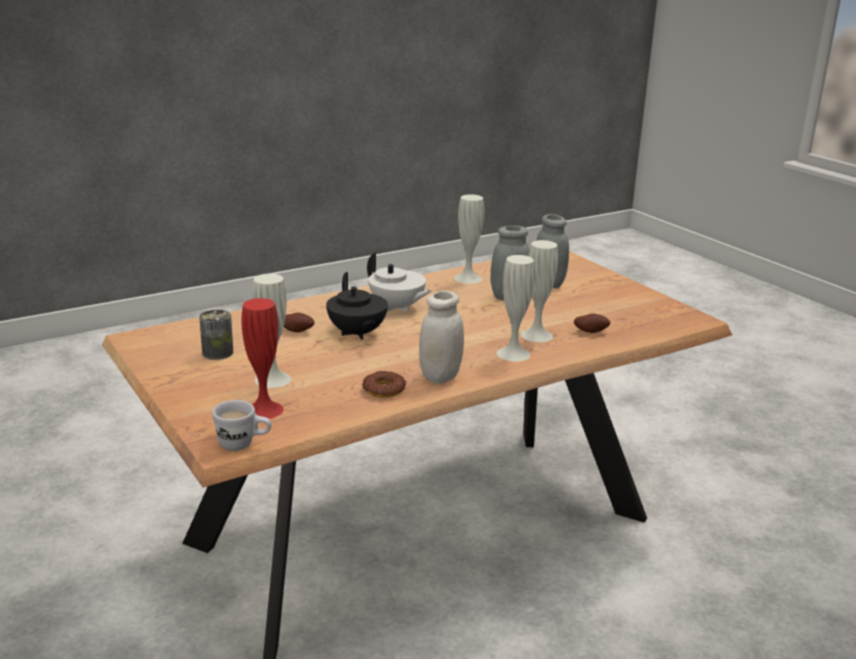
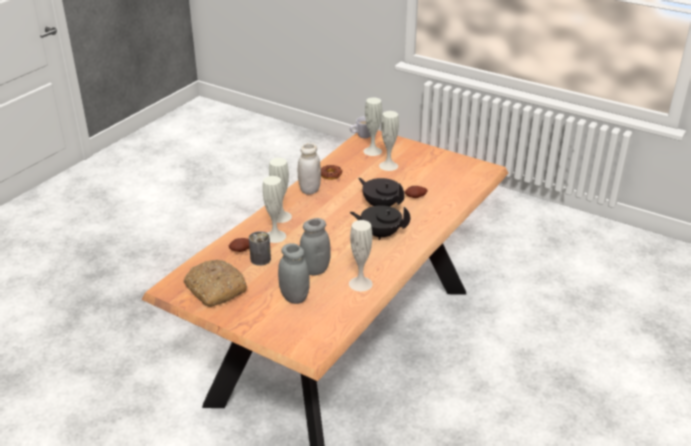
camera: 155 degrees right, 10 degrees up
(217, 353) = (434, 172): can -> can (260, 259)
(264, 410) = (372, 151): red vase -> white vase
(397, 308) = (380, 234): white teapot -> black teapot
(639, 307) = (214, 289): none -> bread

